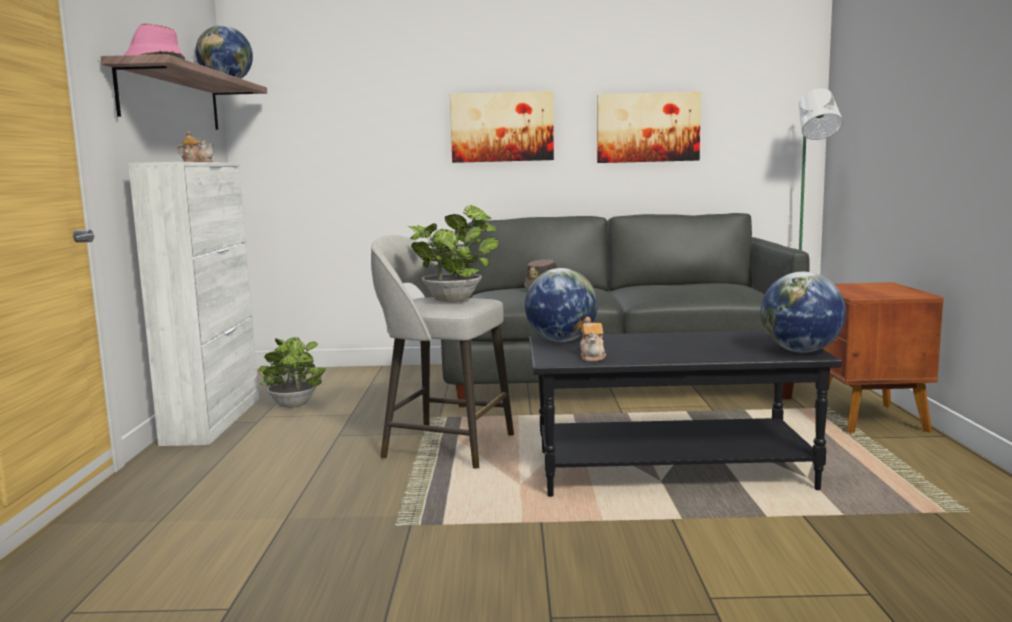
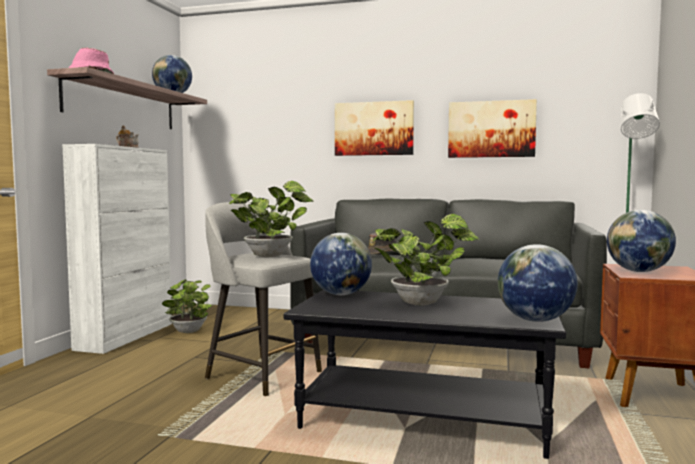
camera: 15 degrees right, 5 degrees down
(593, 357) = (344, 309): teapot -> none
(665, 342) = (424, 302): none -> potted plant
(858, 291) = (639, 271): none -> globe

